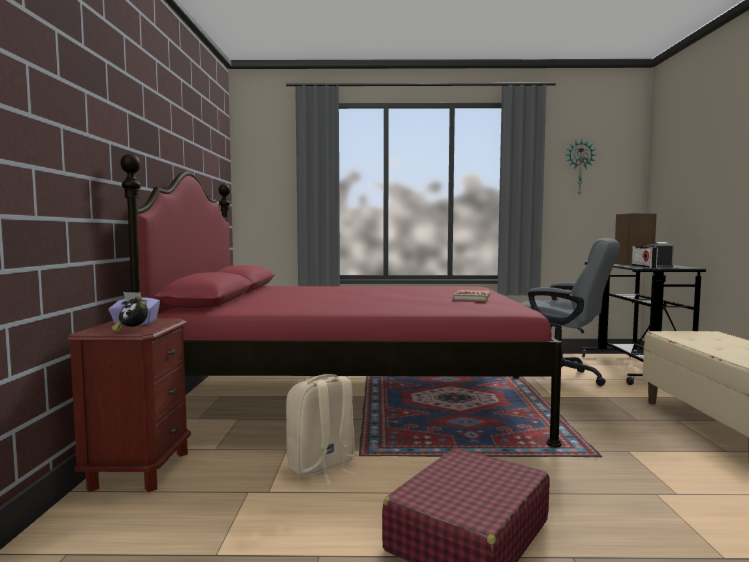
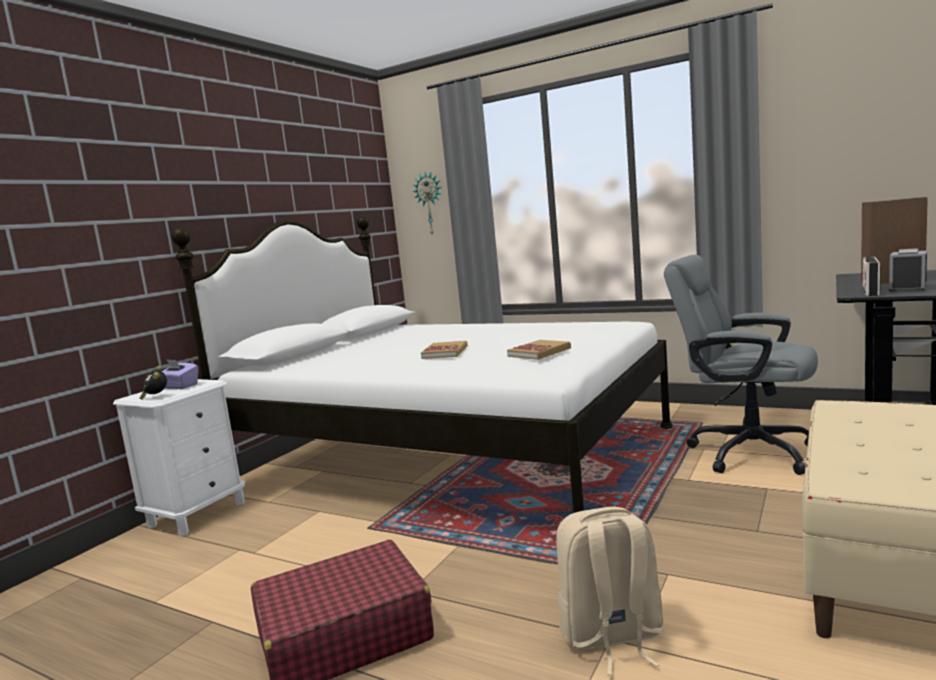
camera: 30 degrees right, 5 degrees up
(140, 470) = (197, 514): brown nightstand -> white nightstand
(322, 468) = (321, 536): beige backpack -> beige backpack (611, 637)
(354, 398) = (453, 457): red bed -> white bed
(383, 298) = (445, 352): none -> book
(562, 379) = (744, 453): grey office chair -> grey office chair turned 150 degrees clockwise
(579, 168) = (829, 127): wall clock -> wall clock (430, 203)

